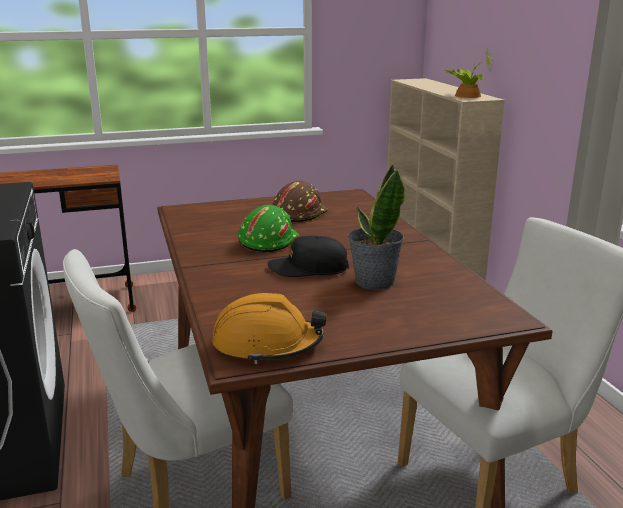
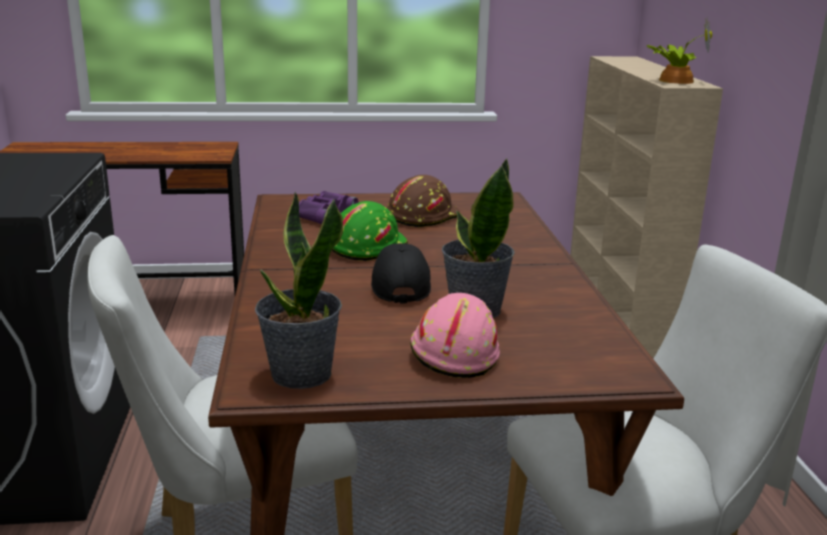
camera: 10 degrees right, 0 degrees up
(219, 218) = (322, 214): none -> purple binoculars
(267, 345) = (300, 374): orange hard hat -> potted plant
(308, 268) = (400, 285): black cap -> black cap turned 75 degrees clockwise
(375, 316) = (454, 353): none -> pink hard hat

